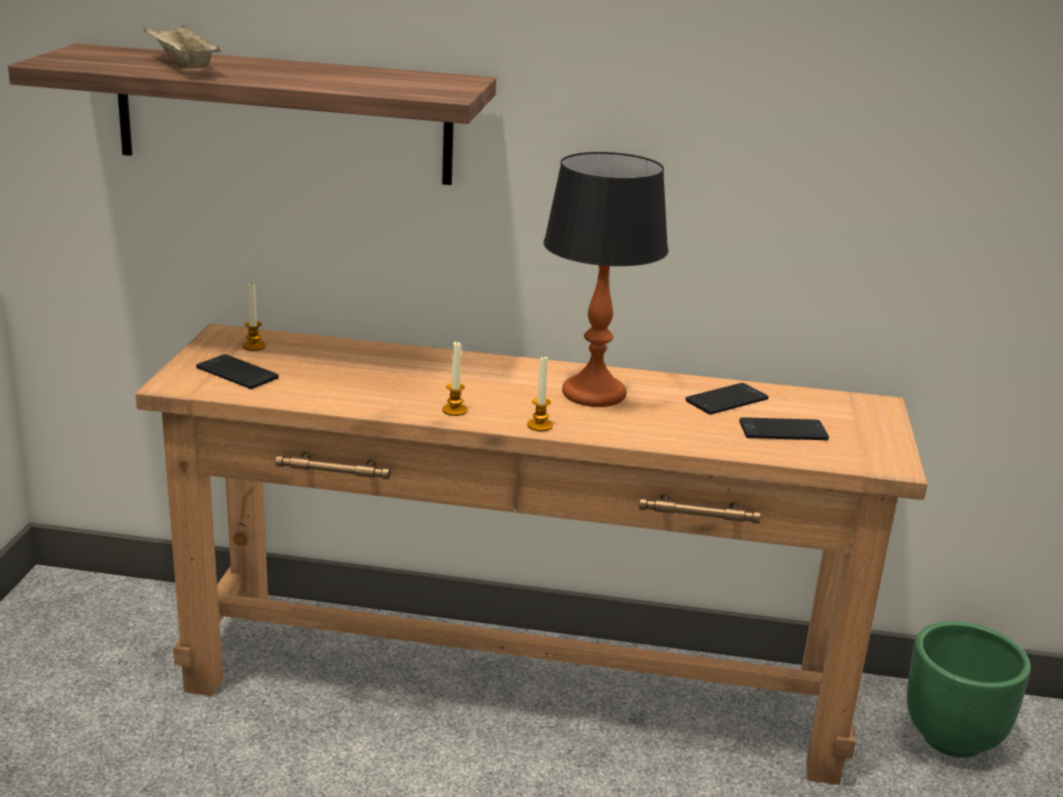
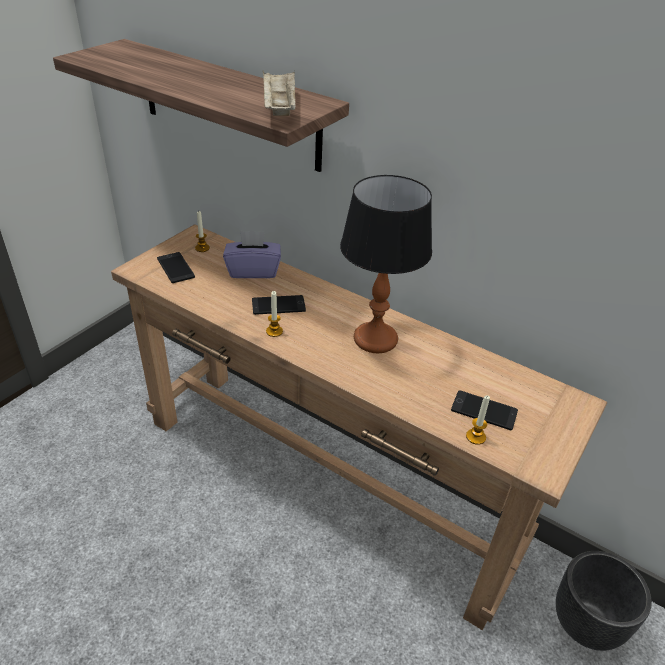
camera: 25 degrees right, 15 degrees up
(182, 65) = (152, 67): beige tray -> beige tray (279, 108)
(357, 357) = (253, 271): none -> purple tissue box
(539, 425) = (317, 359): candle -> candle (475, 437)
(726, 400) = (464, 369): phone -> phone (278, 305)
(954, 739) = (586, 625): green planter -> black planter

